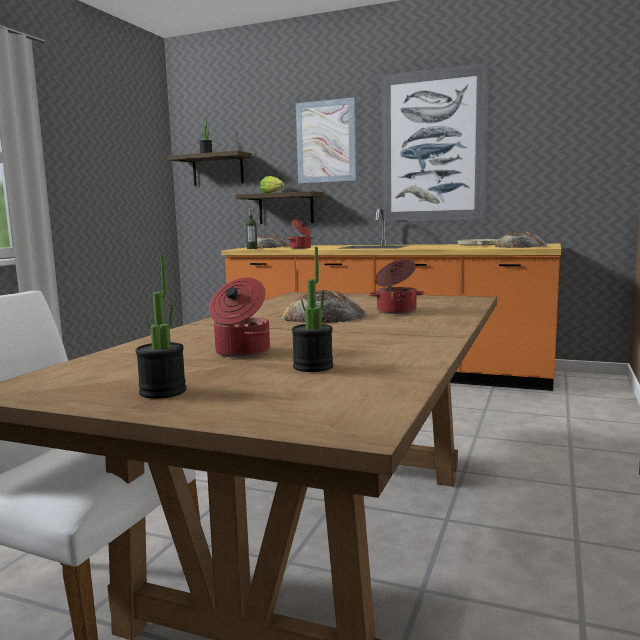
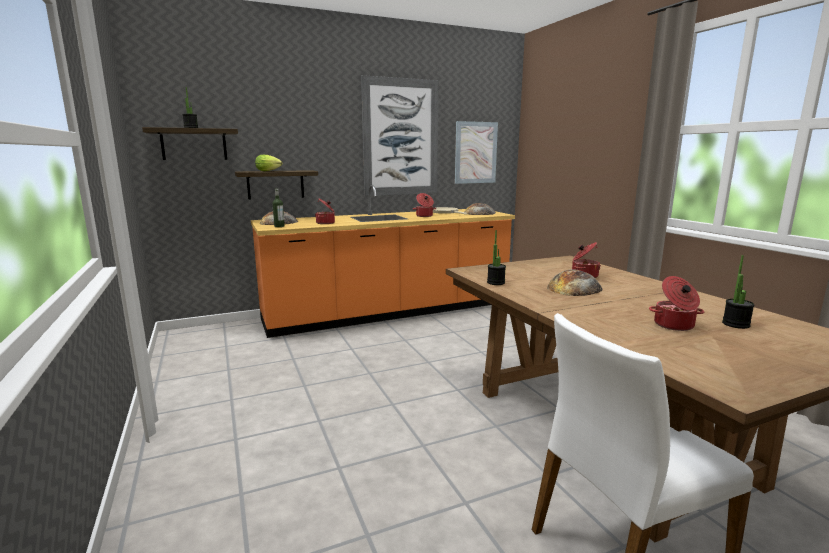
camera: 45 degrees left, 5 degrees up
(162, 392) = (775, 361): potted plant -> potted plant (496, 282)
(326, 141) = (313, 126): picture -> picture (475, 152)
(431, 246) = (424, 216): none -> cooking pot

